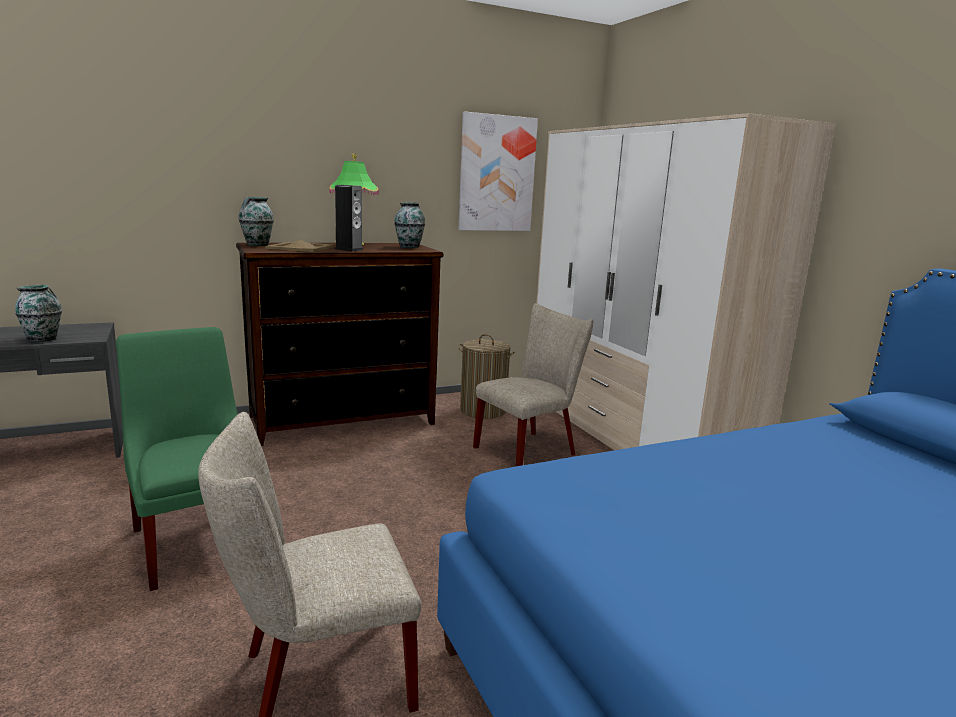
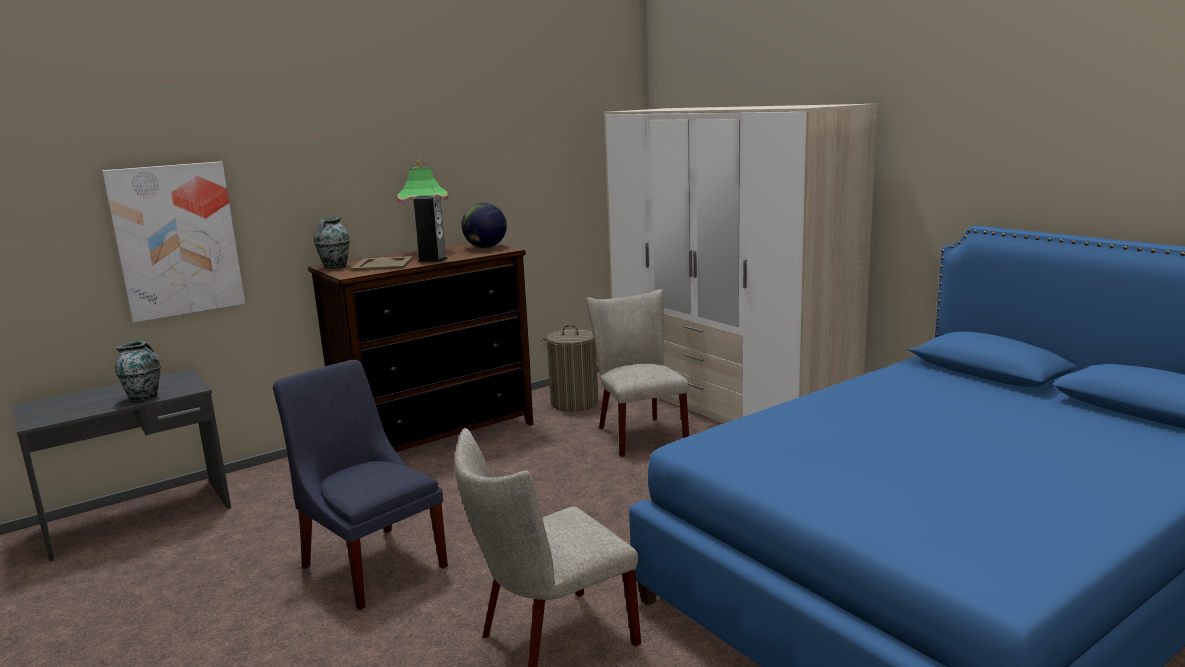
camera: 10 degrees left, 0 degrees up
(199, 539) = (372, 563): green chair -> blue chair
(409, 247) = (486, 247): vase -> globe
(496, 174) = (554, 158): picture -> picture (177, 240)
(530, 450) = (638, 433): beige chair -> beige chair turned 60 degrees counterclockwise

